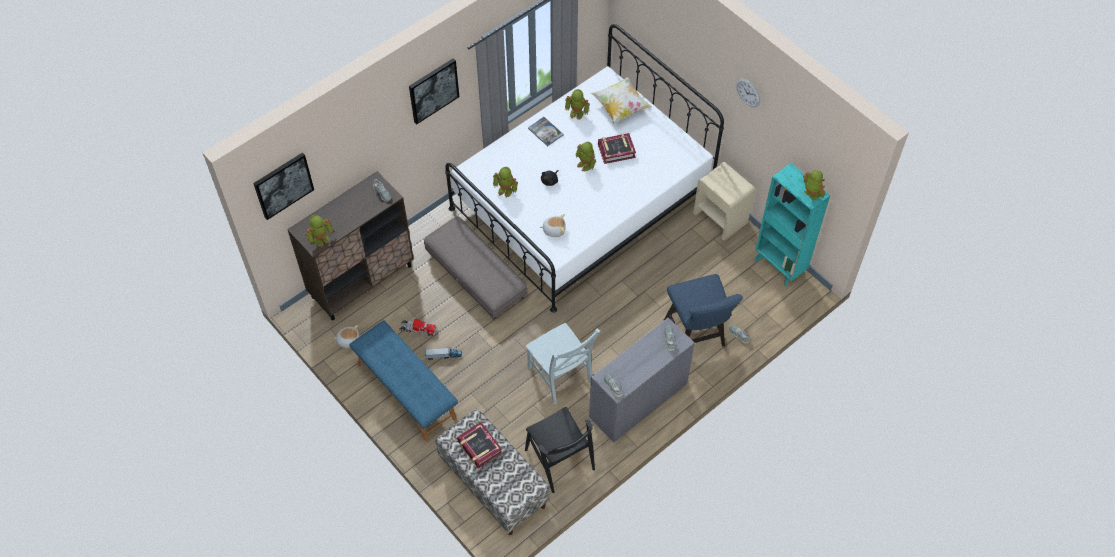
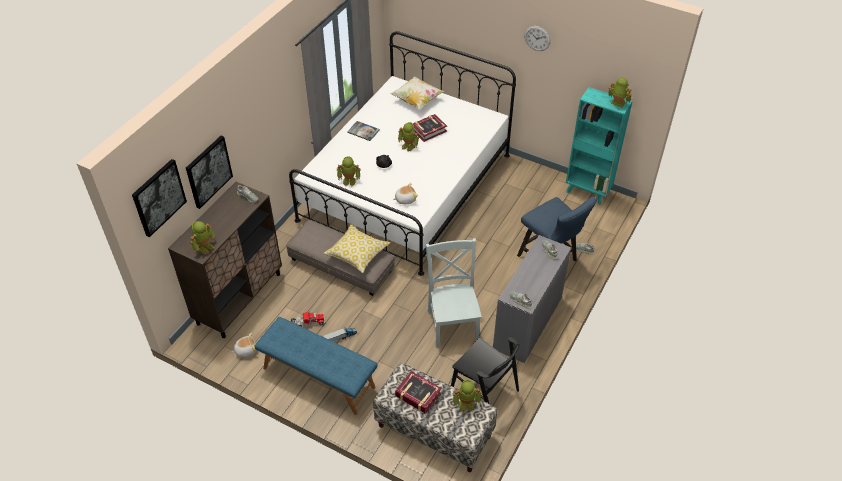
camera: 20 degrees left, 10 degrees down
(433, 90) = (270, 94): picture -> picture (208, 171)
(489, 272) = (357, 254): none -> pillow
(561, 376) = (452, 324): grey chair -> grey chair turned 135 degrees counterclockwise
(577, 113) = (383, 112): toy robot -> toy robot (466, 403)
(720, 218) = (524, 170): beige nightstand -> none

